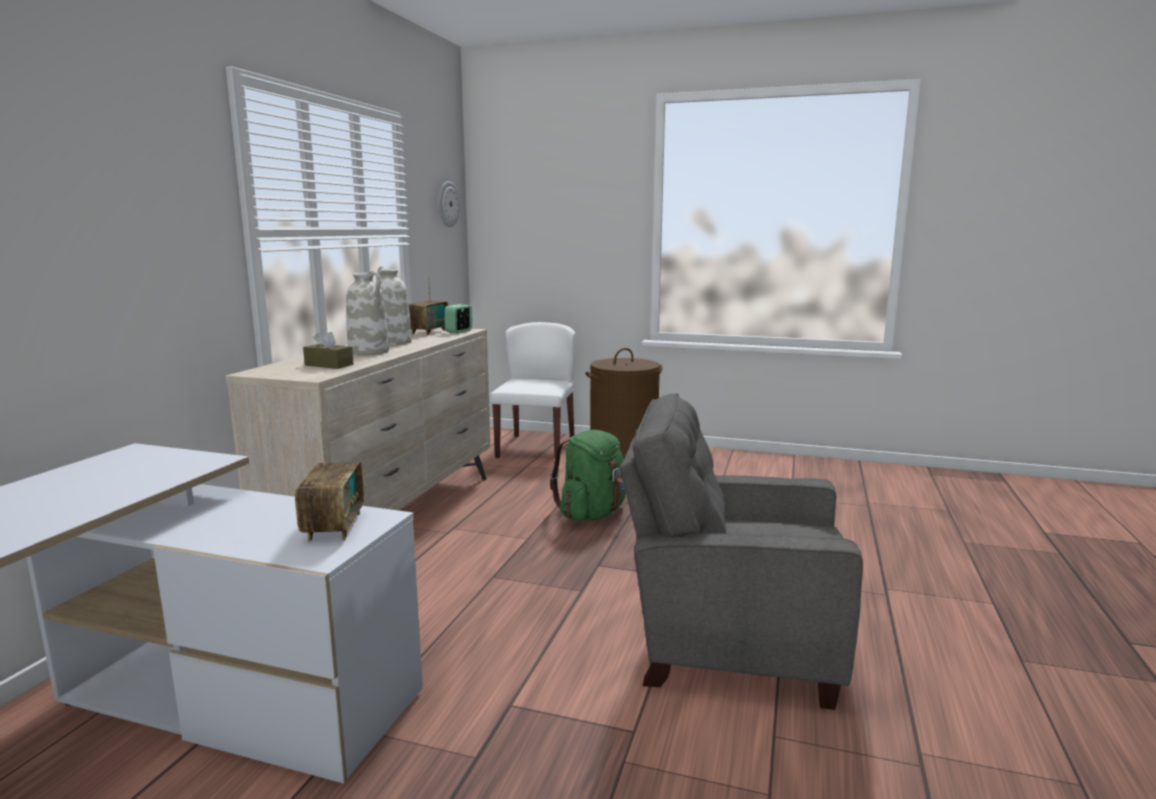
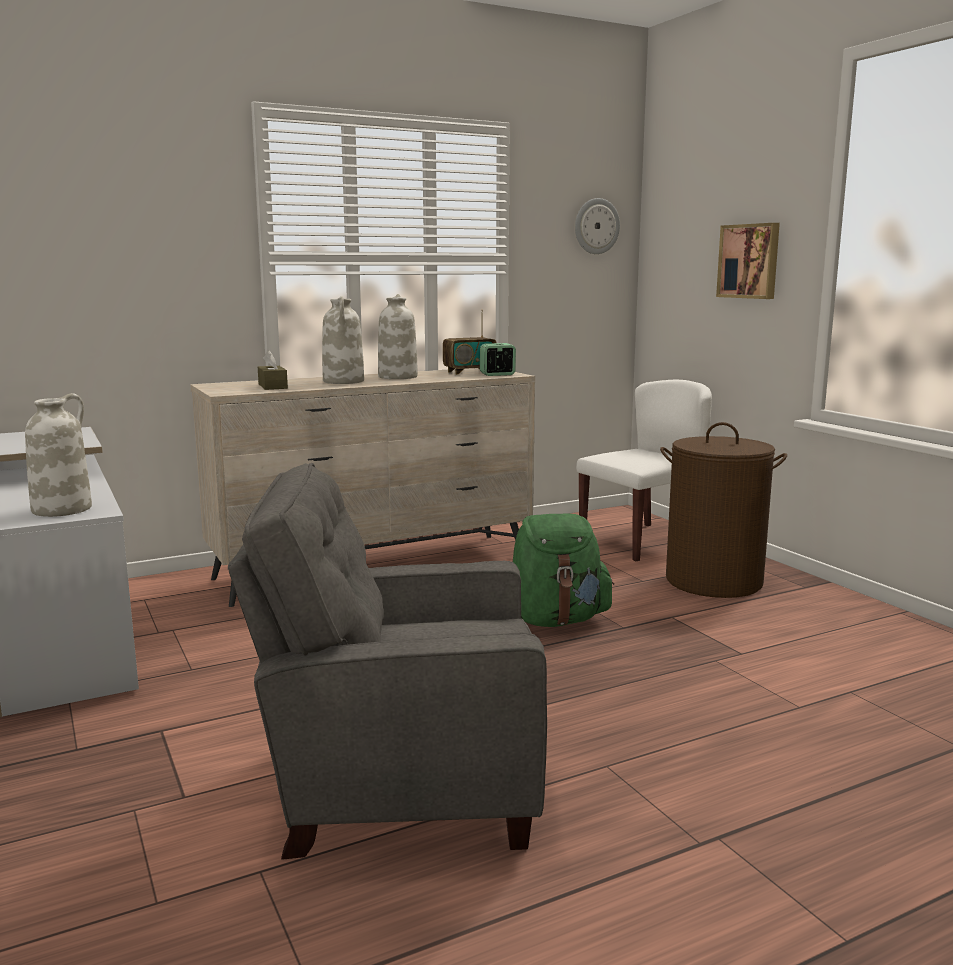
camera: 45 degrees right, 0 degrees up
(333, 526) = (62, 509): radio -> white vase
(586, 233) = (749, 261): none -> picture
(730, 646) = (400, 787): grey armchair -> grey armchair turned 60 degrees counterclockwise

